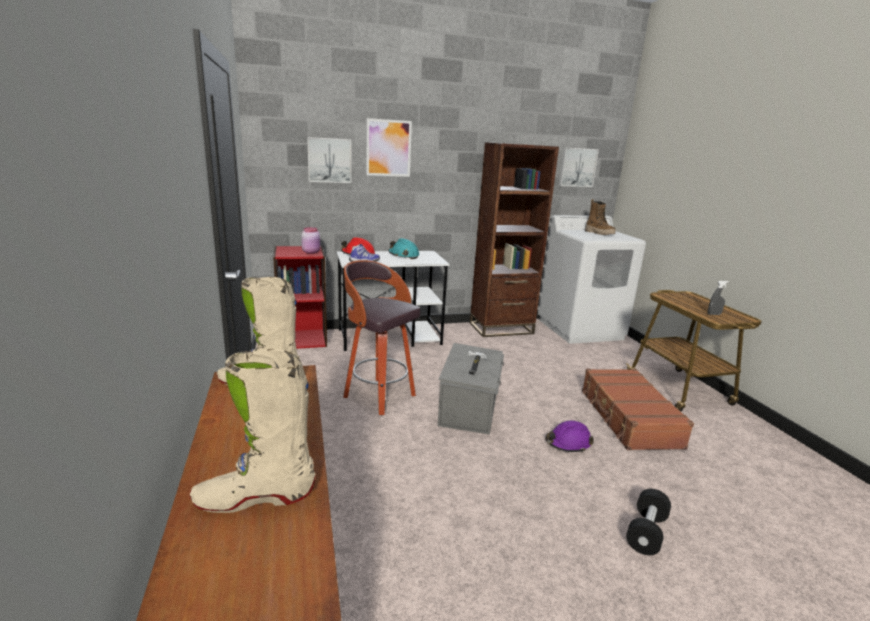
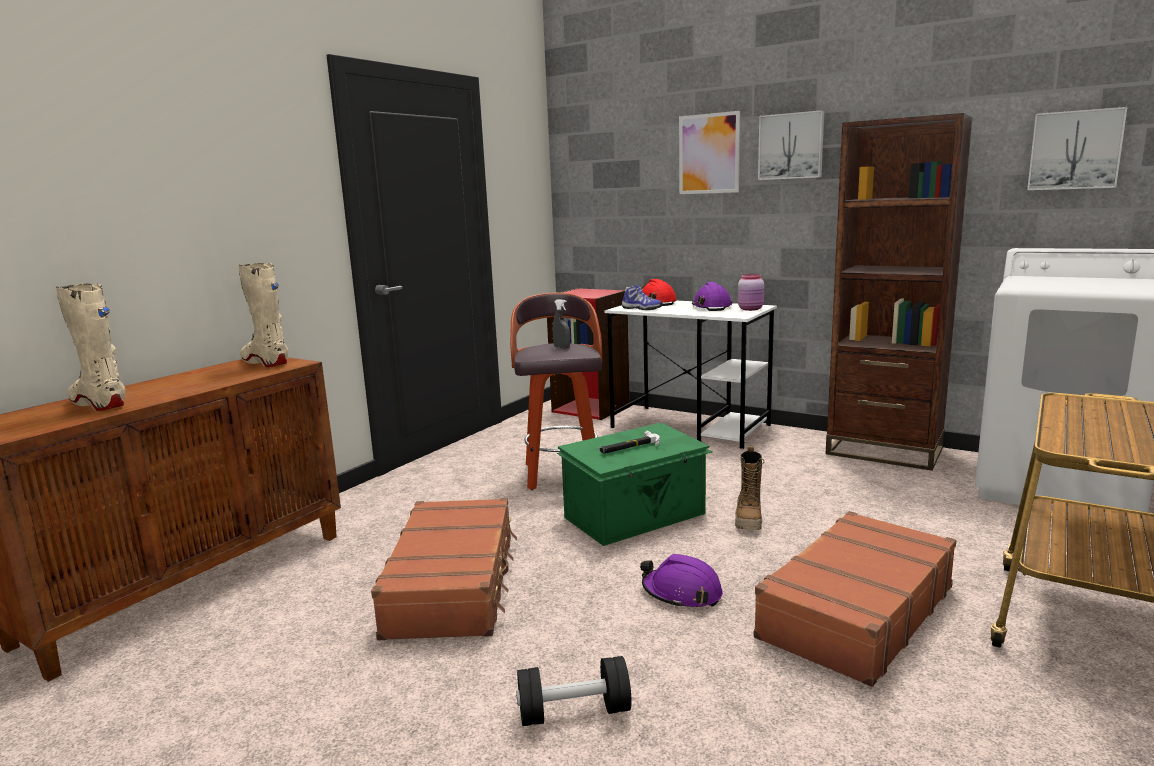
camera: 50 degrees right, 5 degrees down
(311, 252) = (594, 294): pink jar -> pink jar (751, 309)
(329, 160) = (636, 178): picture -> picture (791, 146)
(403, 255) = (711, 307): turquoise hard hat -> purple hard hat
(465, 503) = (454, 584): none -> brown suitcase
(470, 408) = (636, 516): grey storage box -> green storage box
(599, 233) = (1091, 282): boot -> boot (749, 520)
(714, 314) = (1099, 440): grey spray bottle -> grey spray bottle (562, 347)

